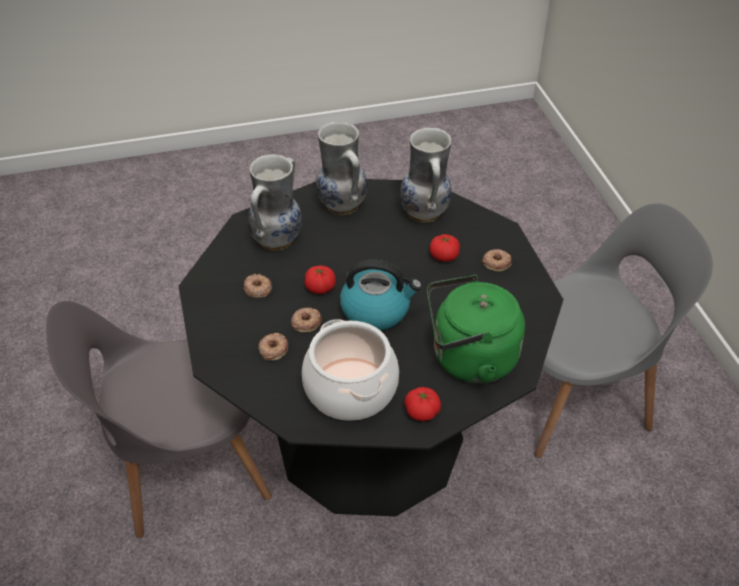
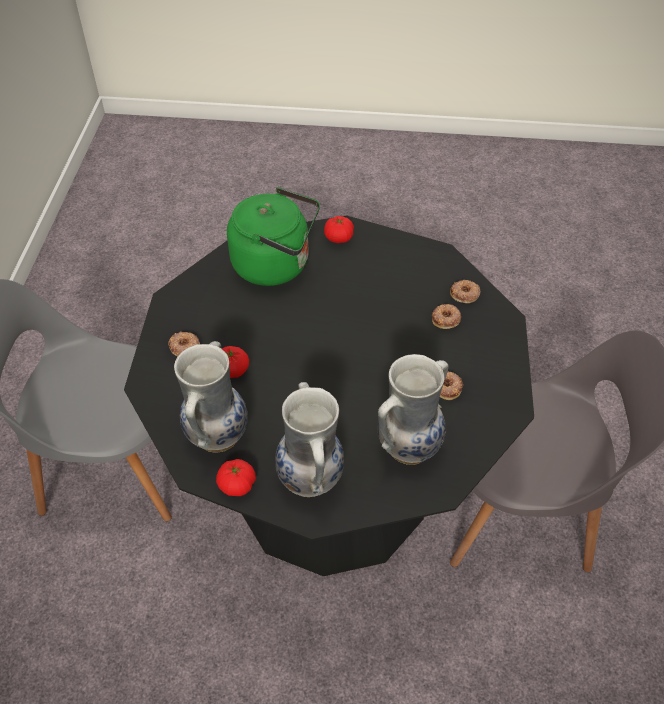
camera: 160 degrees left, 5 degrees up
(306, 322) = (407, 336): donut -> donut (465, 294)
(320, 288) = (380, 369): tomato -> tomato (237, 485)
(350, 389) = (389, 268): cooking pot -> none
(376, 310) = (334, 329): kettle -> none

